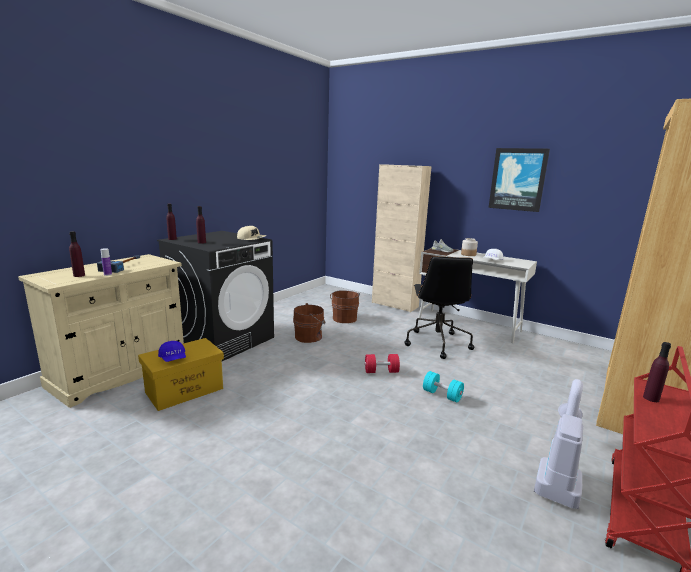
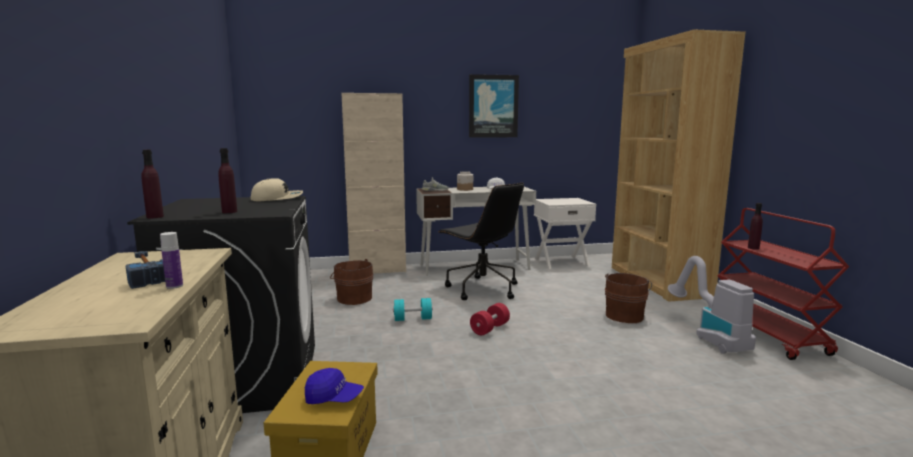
camera: 45 degrees left, 5 degrees down
(79, 275) = (118, 302): purple bottle -> none
(309, 337) = (356, 329): brown bucket -> brown bucket (625, 315)
(442, 395) = (566, 324): turquoise dumbbell -> turquoise dumbbell (413, 319)
(560, 347) = (561, 262): none -> white nightstand

